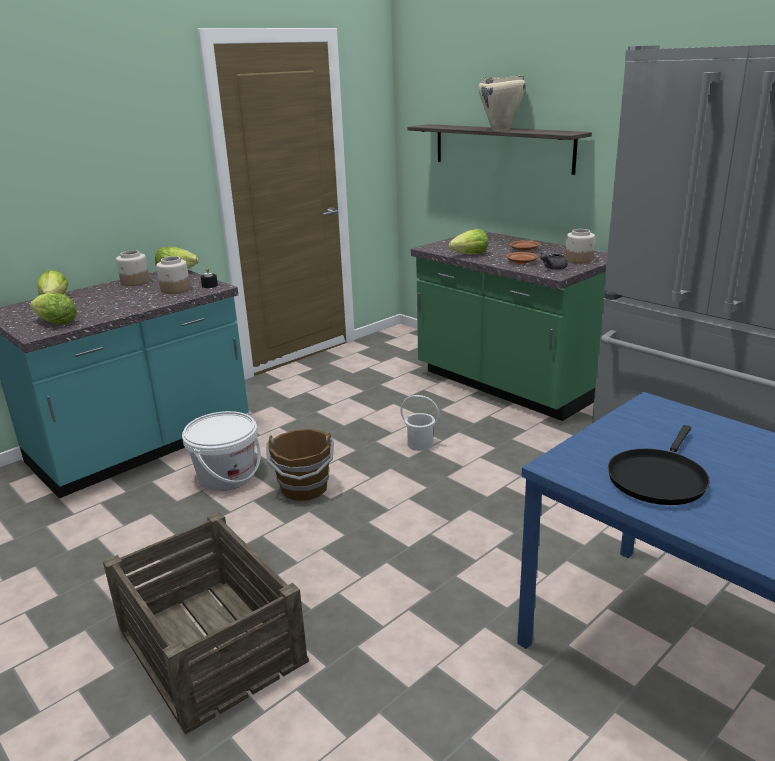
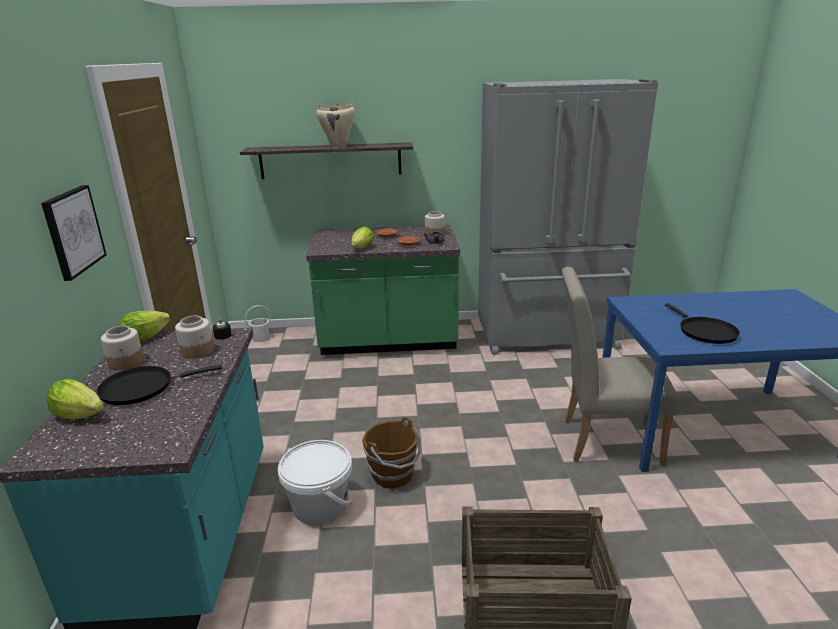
camera: 50 degrees left, 0 degrees up
(56, 323) = (162, 430): lettuce -> none
(105, 298) = (142, 388): none -> black frying pan
(130, 166) = (73, 231): none -> picture
(420, 444) = (408, 403): white bucket -> white bucket (261, 338)
(539, 588) = (602, 440): none -> beige chair

